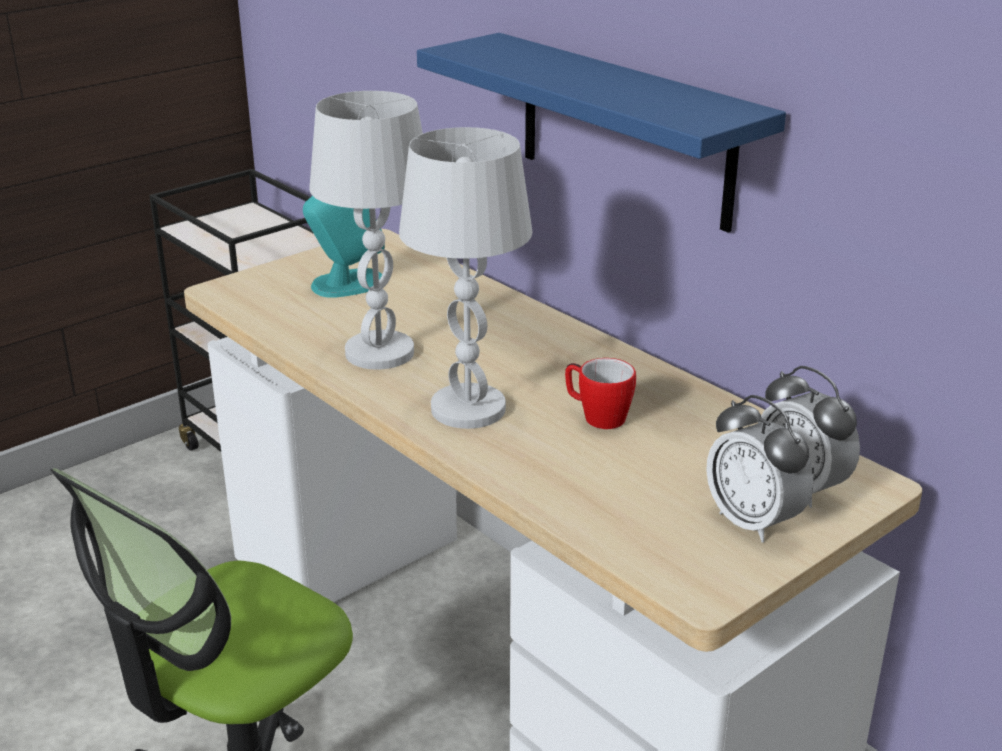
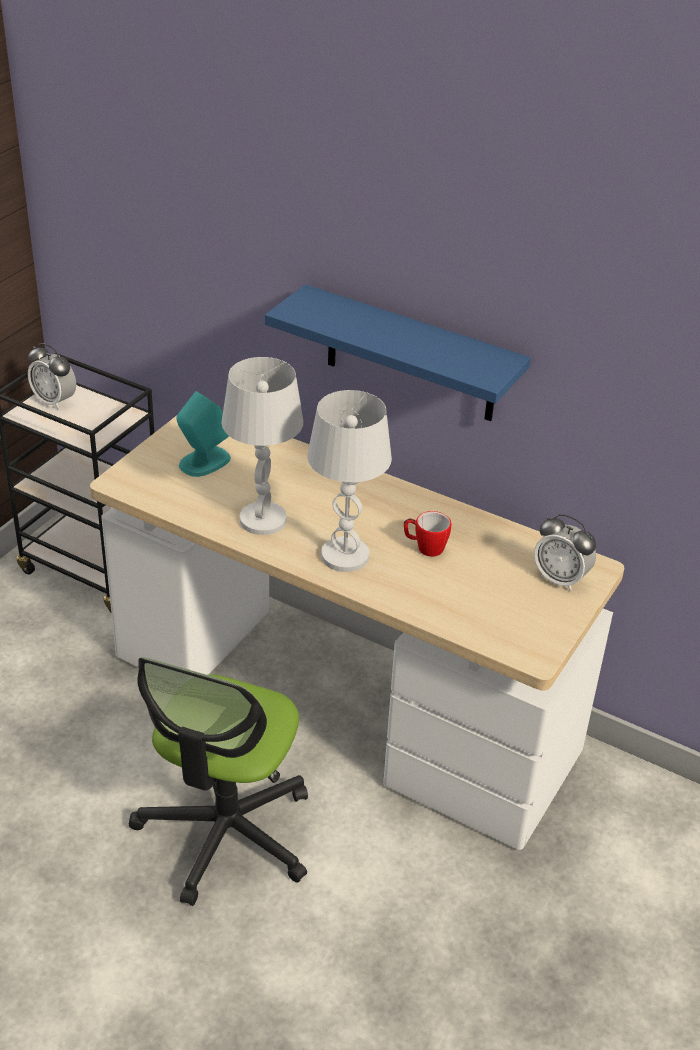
camera: 20 degrees left, 10 degrees up
(753, 522) = (544, 606): alarm clock -> alarm clock (54, 401)

